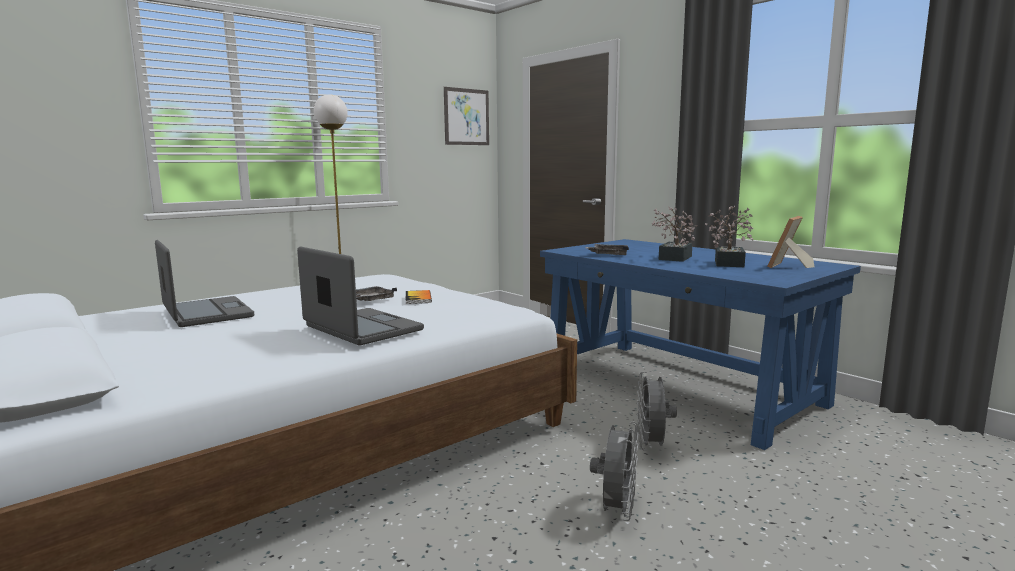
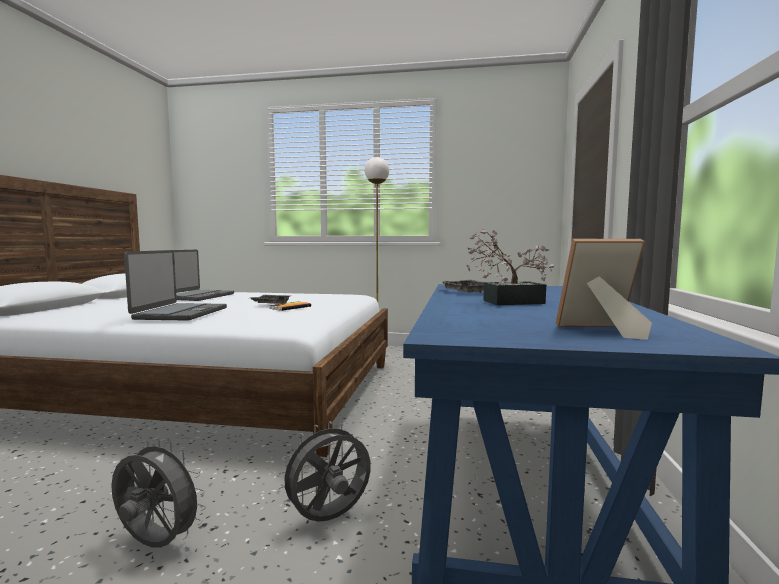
camera: 50 degrees right, 5 degrees down
(466, 117) = (524, 166): picture -> none
(616, 511) = (155, 545): grey fan -> grey fan turned 135 degrees counterclockwise
(729, 262) = (544, 314): potted plant -> none

